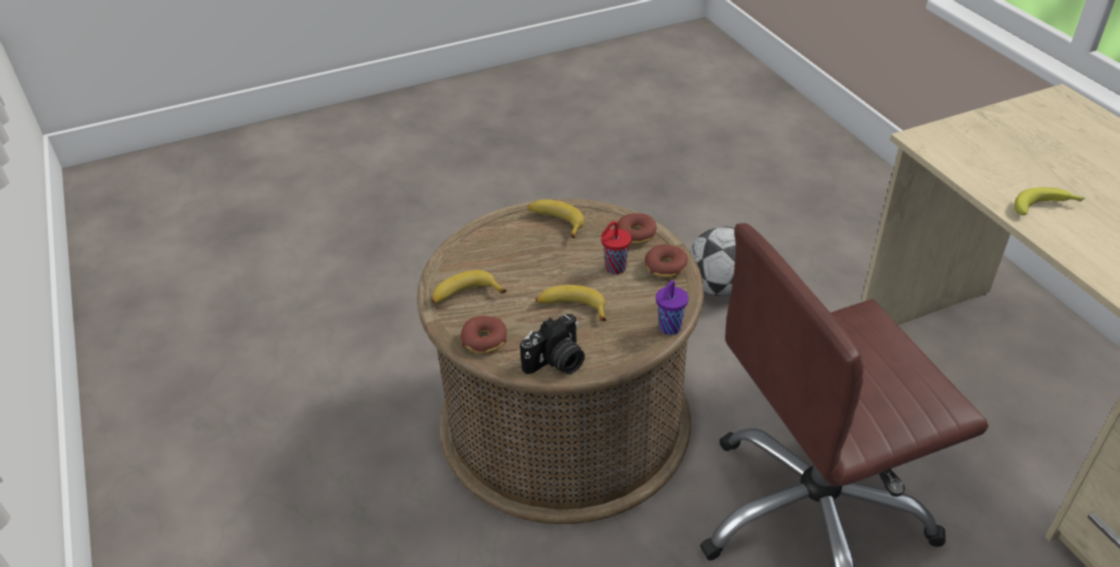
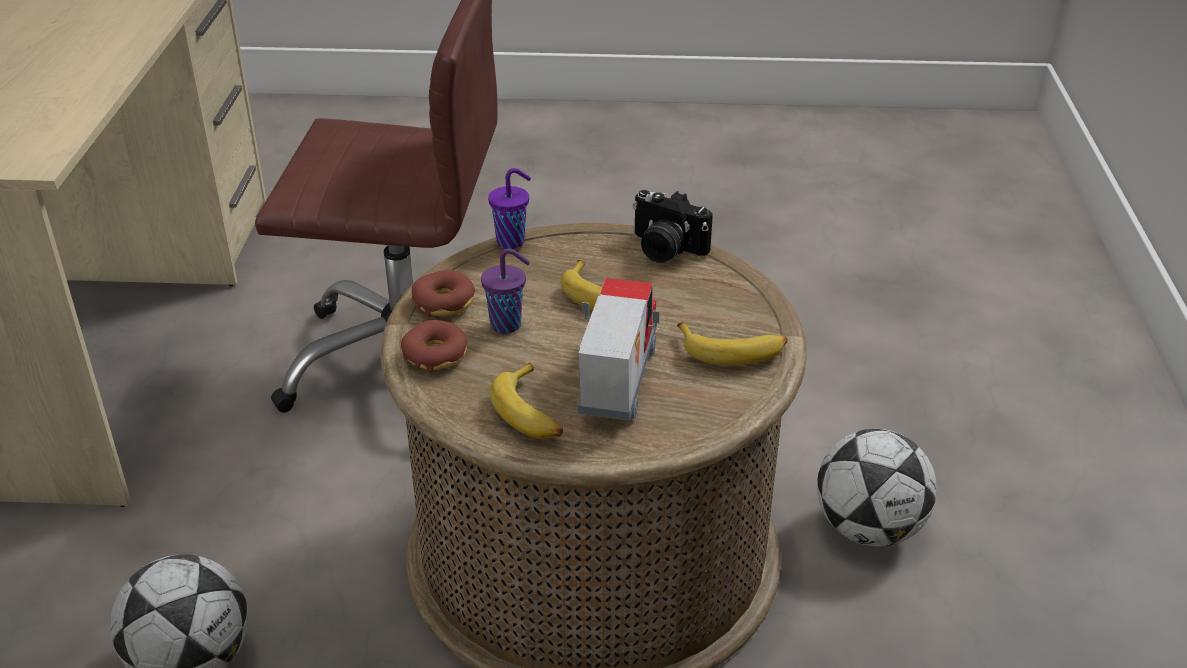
camera: 155 degrees left, 5 degrees down
(392, 509) = (868, 529): none -> football
(484, 340) = (735, 293): donut -> none
(524, 255) = (614, 382): none -> toy truck
(556, 362) = (665, 249): camera -> camera turned 135 degrees counterclockwise
(614, 268) = (508, 325): red cup -> purple cup
(1047, 207) = (75, 72): banana -> none

